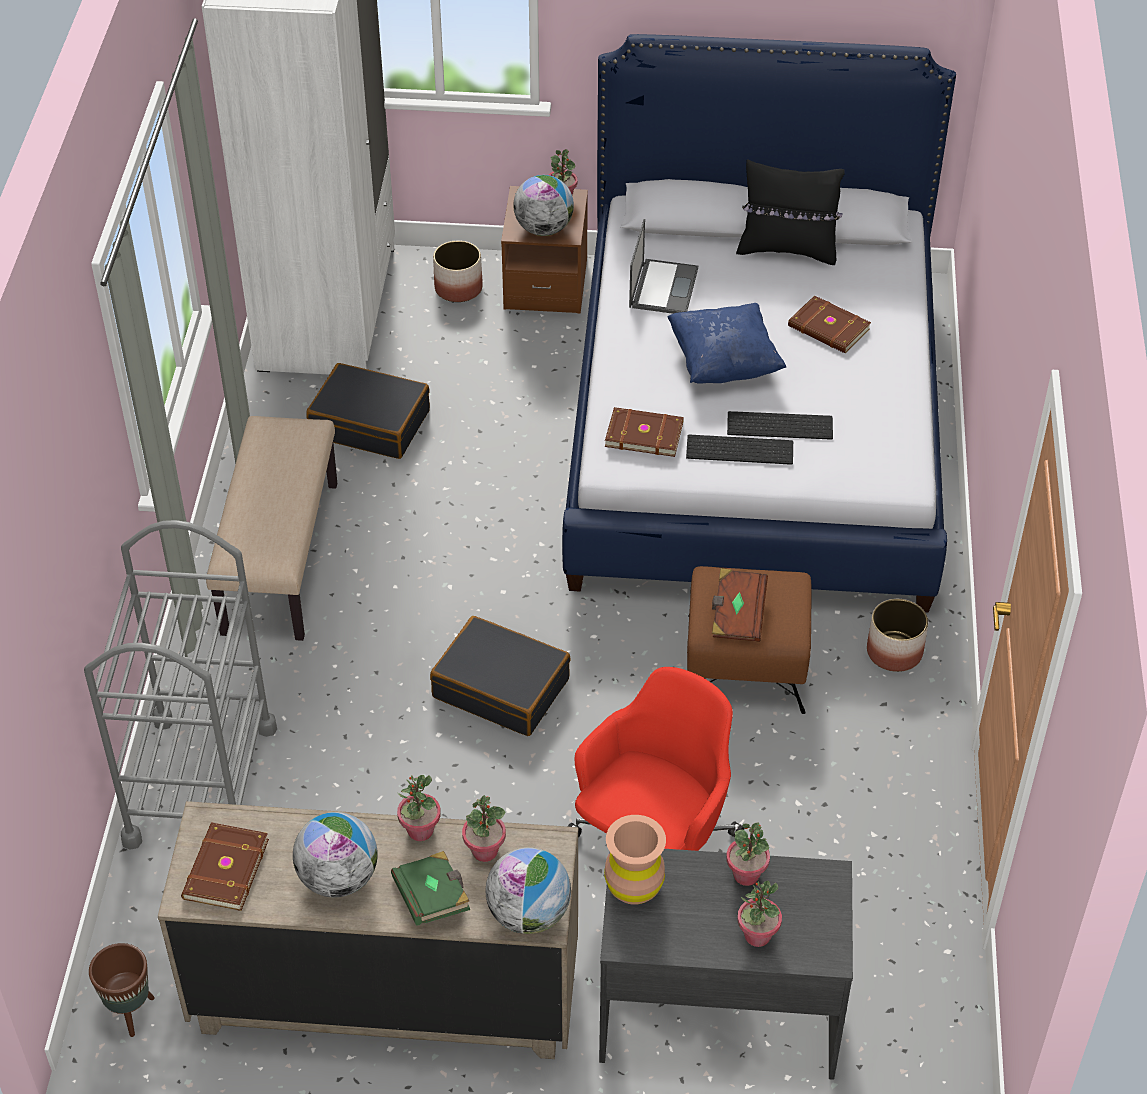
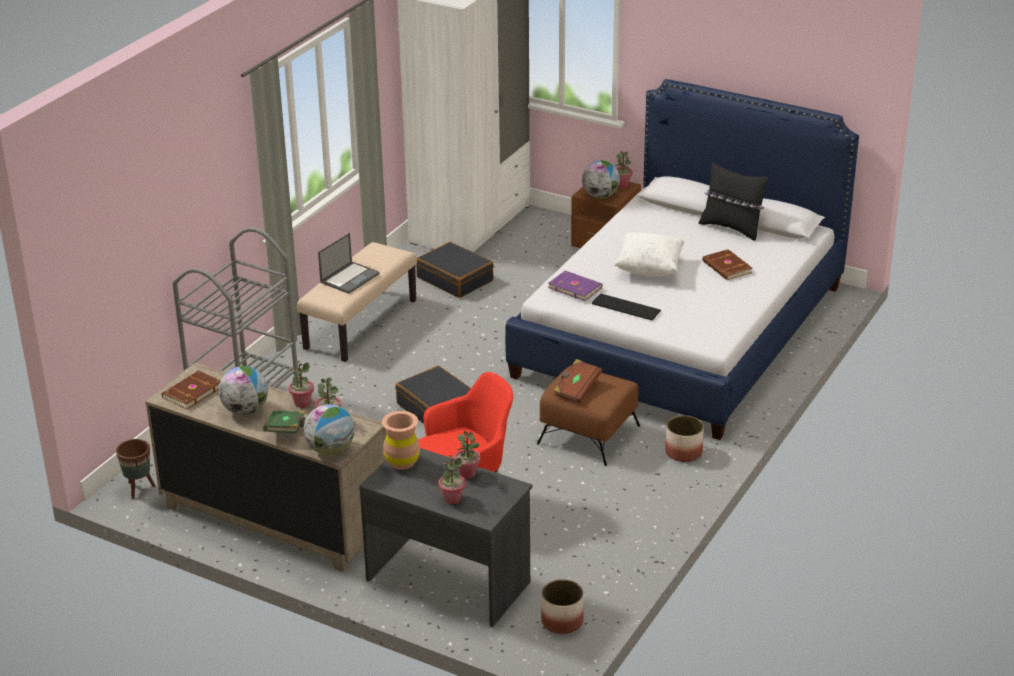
camera: 25 degrees right, 15 degrees down
(458, 288) = (552, 231): planter -> planter (562, 621)
(643, 433) = (575, 287): brown book -> purple book
(663, 287) = (641, 228): laptop -> laptop (350, 278)
(724, 363) = (649, 268): blue pillow -> white pillow
(781, 424) = (660, 302): keyboard -> none

